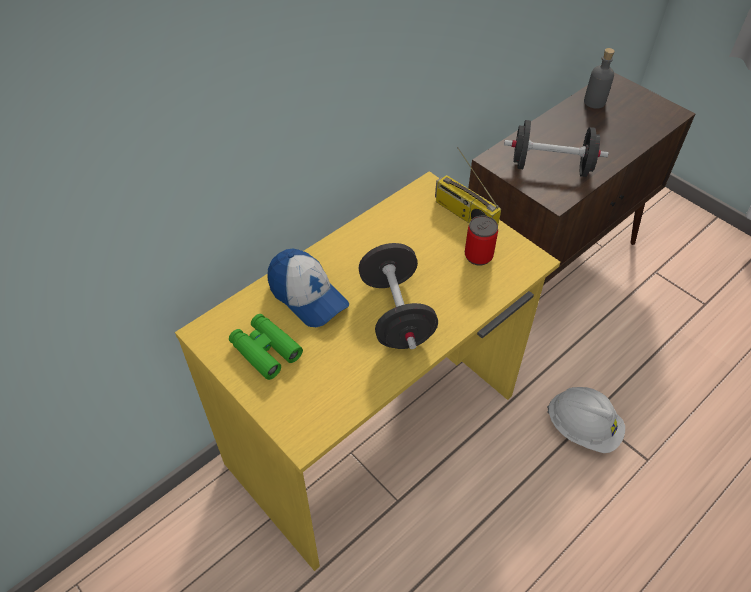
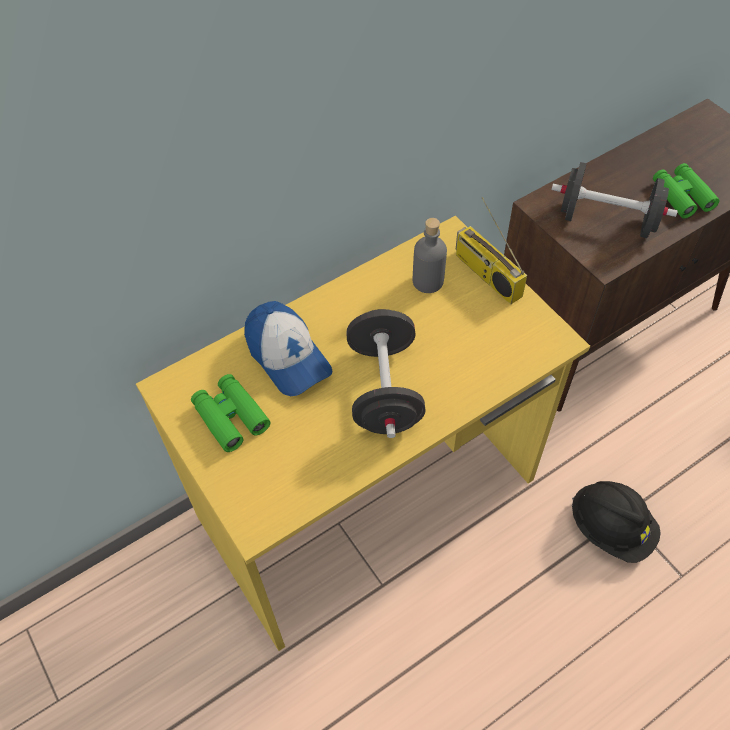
camera: 10 degrees right, 5 degrees up
(478, 256) = (493, 328): can -> none
(582, 428) = (610, 528): white hard hat -> black hard hat
(594, 102) = (678, 139): grey bottle -> grey bottle (428, 281)
(606, 143) = (682, 196): none -> green binoculars

